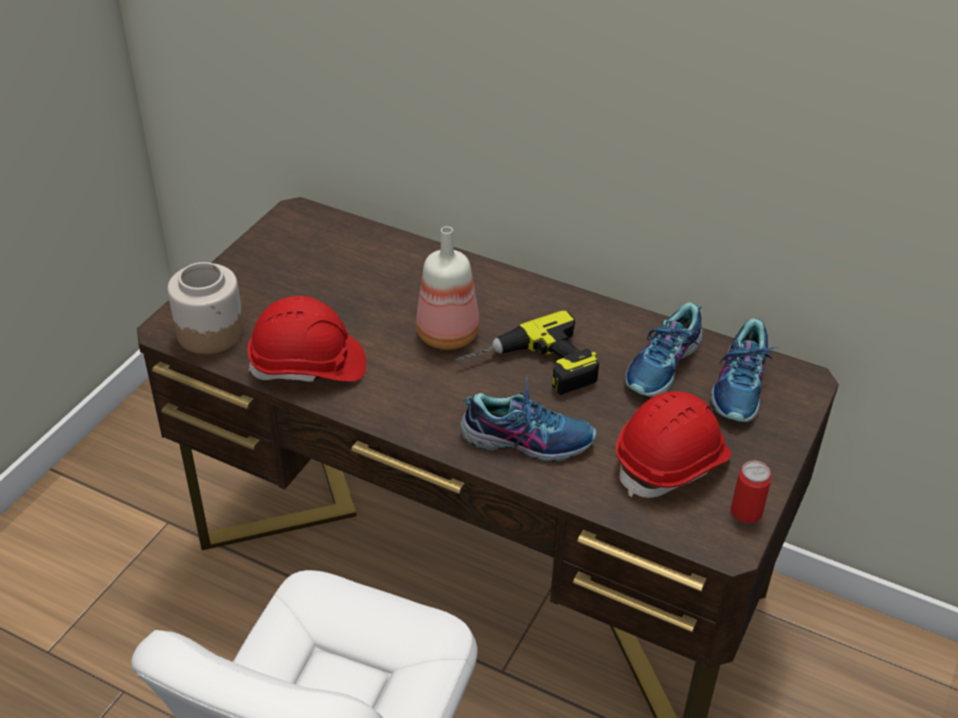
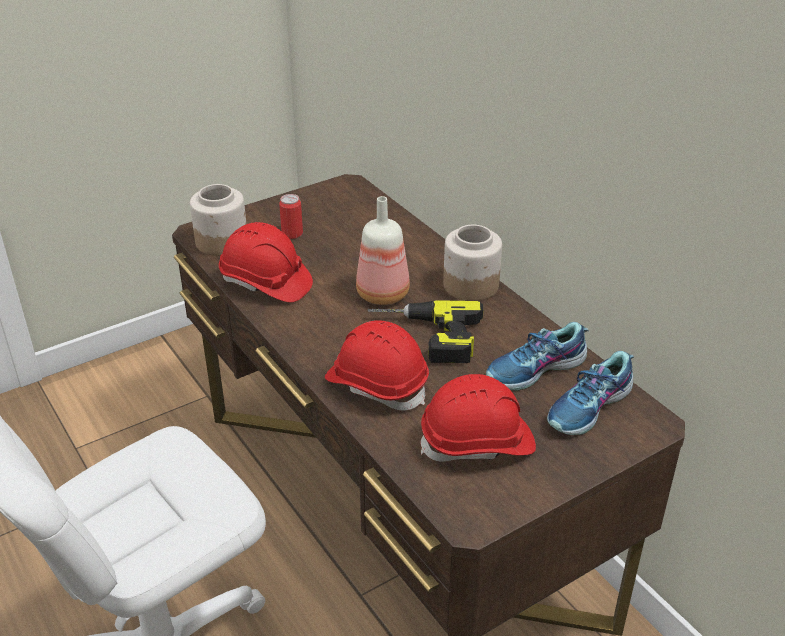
camera: 30 degrees right, 5 degrees down
(527, 439) = (377, 384): shoe -> red hard hat
(528, 294) = (470, 285): none -> jar
(746, 512) = (508, 503): can -> can (292, 233)

